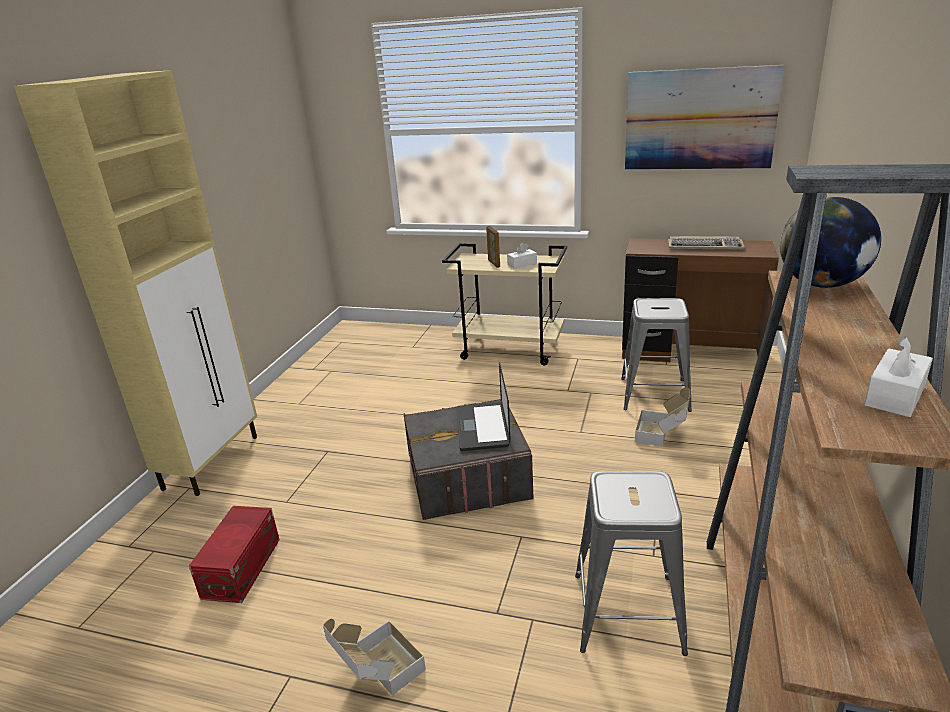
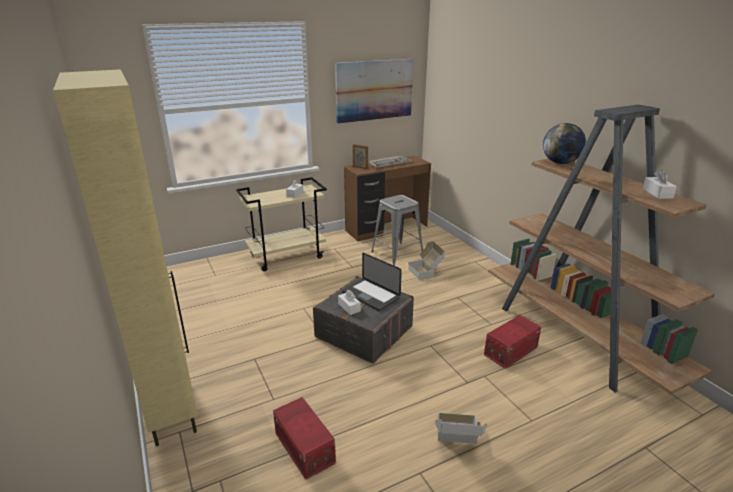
camera: 45 degrees left, 0 degrees up
(436, 431) = (349, 307): none -> white tissue box
(494, 263) = (276, 197): picture frame -> picture frame (360, 167)
(626, 612) = (512, 351): grey stool -> red storage box

